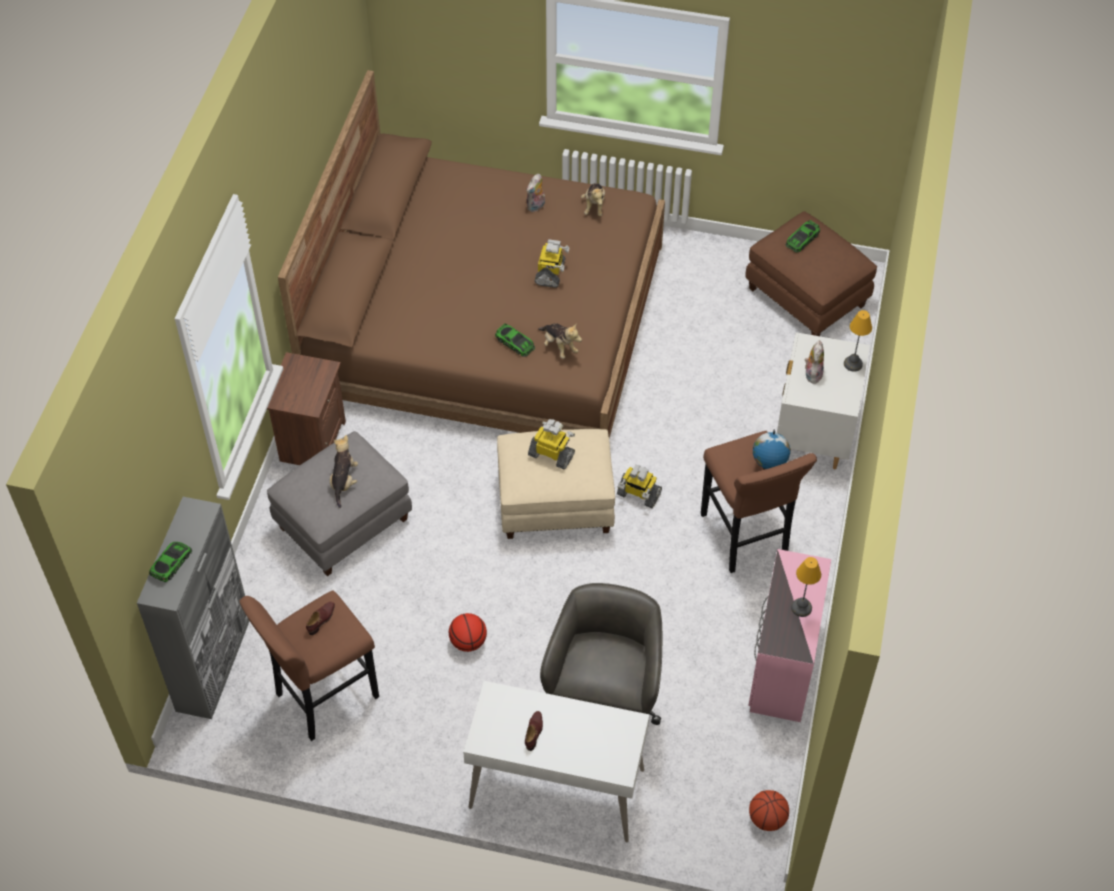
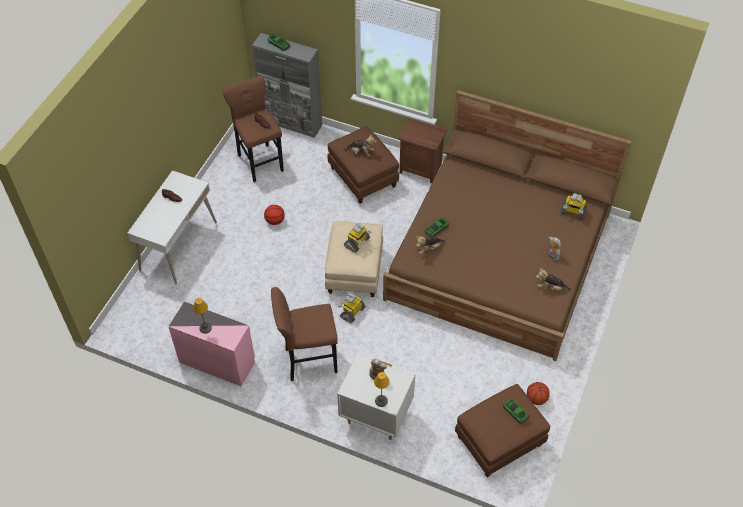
camera: 100 degrees right, 0 degrees up
(343, 522) = (363, 177): grey ottoman -> brown ottoman
(551, 273) = (491, 254): toy robot -> toy robot (572, 212)
(604, 701) = (221, 274): grey office chair -> none
(767, 819) = (128, 334): basketball -> basketball (536, 399)
(768, 467) = (306, 331): globe -> none

